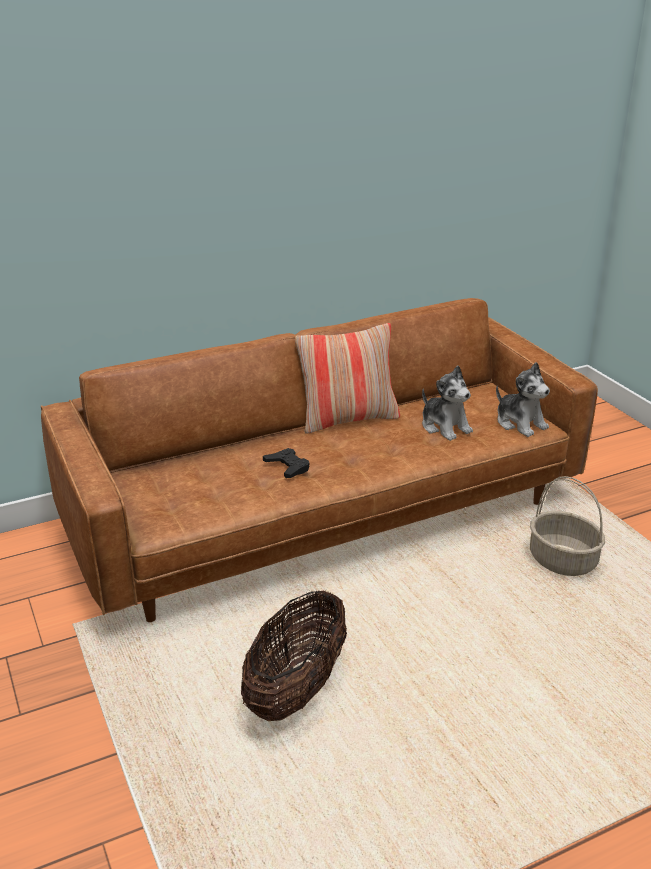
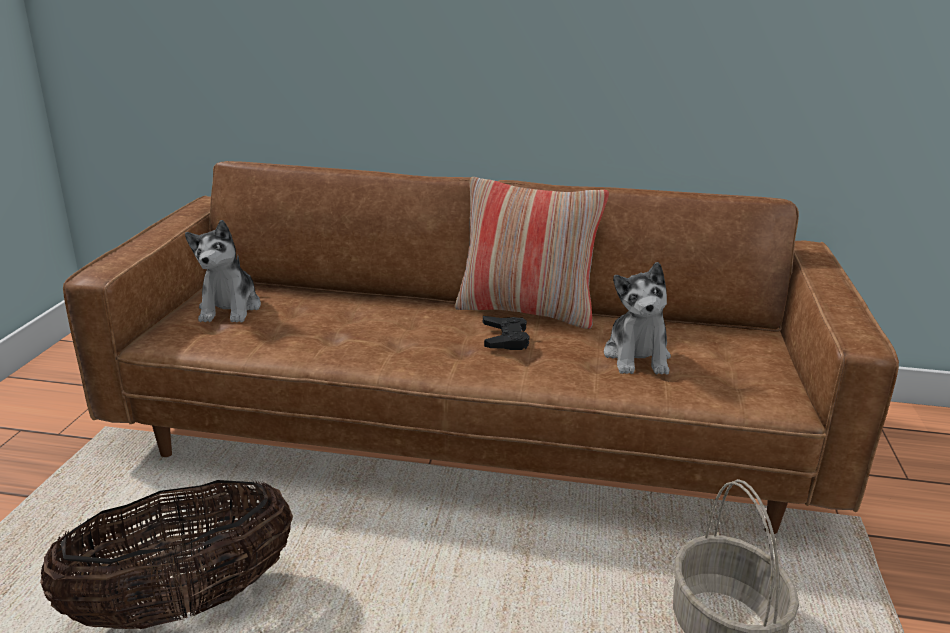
camera: 35 degrees right, 5 degrees down
(287, 467) = (380, 332): black game controller -> black game controller (505, 338)
(520, 423) = (755, 388): plush toy -> plush toy (230, 308)

